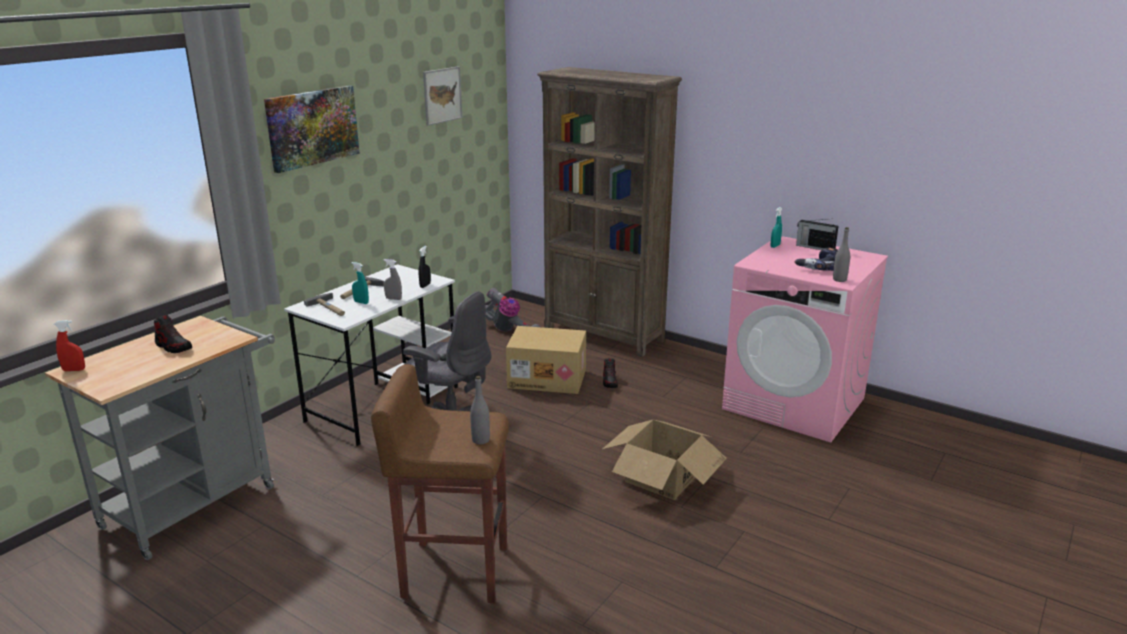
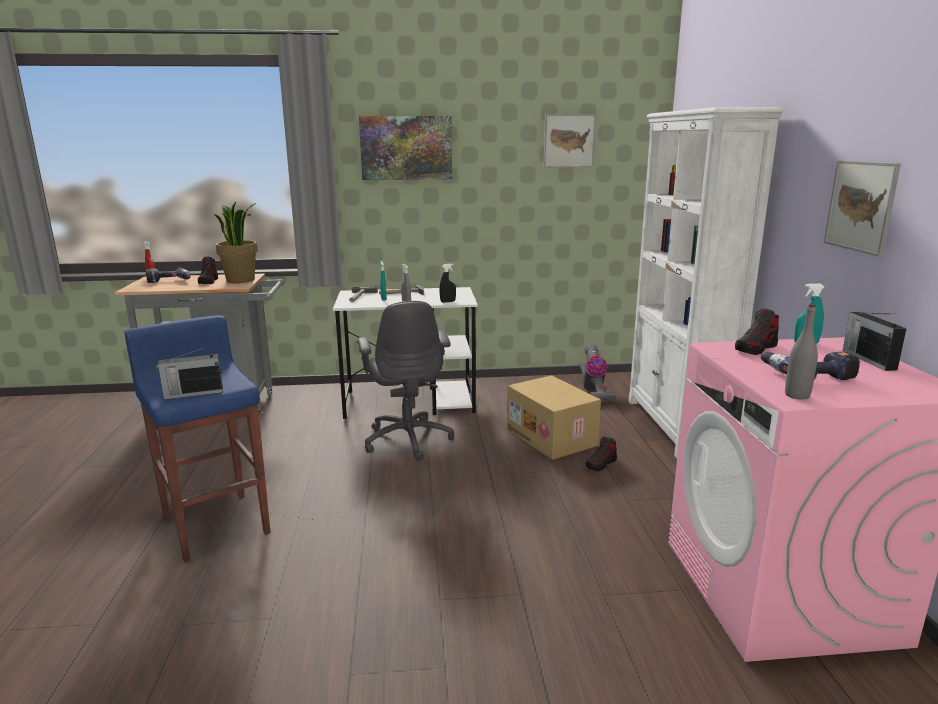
camera: 50 degrees right, 5 degrees down
(122, 365) = (169, 282): none -> power drill
(208, 331) = (241, 280): none -> potted plant
(454, 570) = (217, 524): brown stool -> blue stool
(480, 440) = (192, 393): grey bottle -> radio
(604, 334) = (676, 426): brown bookcase -> white bookcase
(662, 477) = (479, 564): cardboard box -> none
(766, 257) = (756, 348): none -> shoe
(769, 151) = (861, 206): none -> picture

